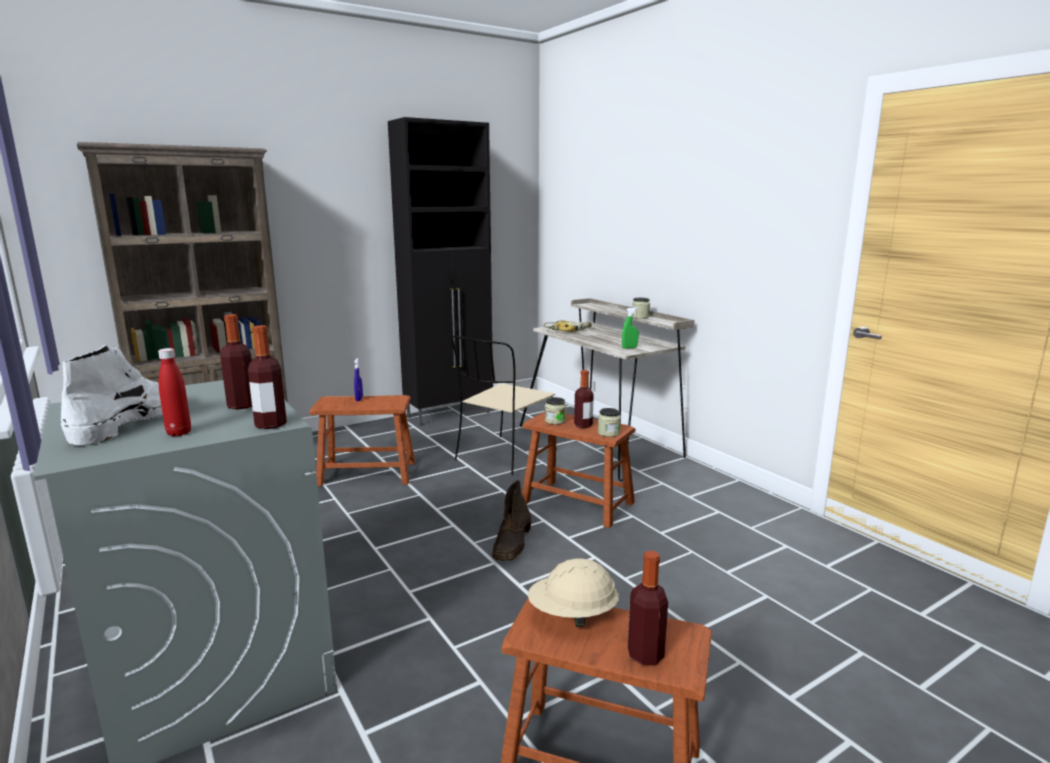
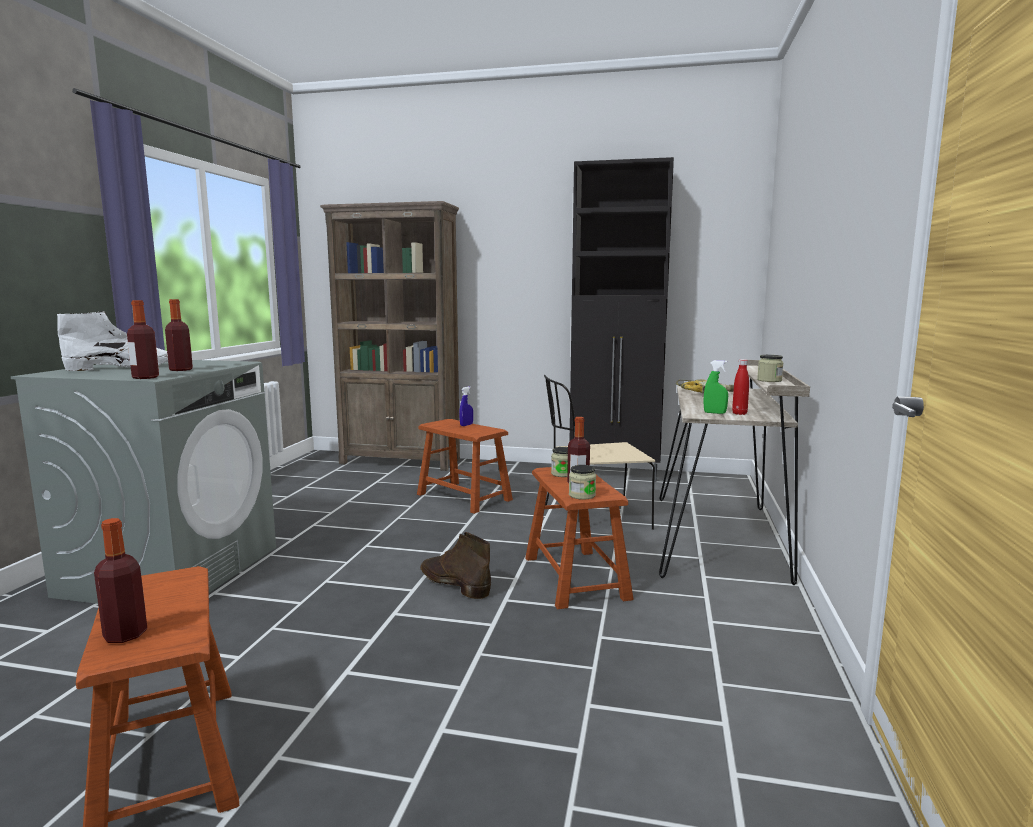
camera: 45 degrees right, 5 degrees down
(179, 433) = (108, 373): red bottle -> red bottle (739, 413)
(512, 543) = (454, 583): brown boot -> brown boot turned 75 degrees clockwise
(572, 615) = (173, 589): beige hard hat -> none

